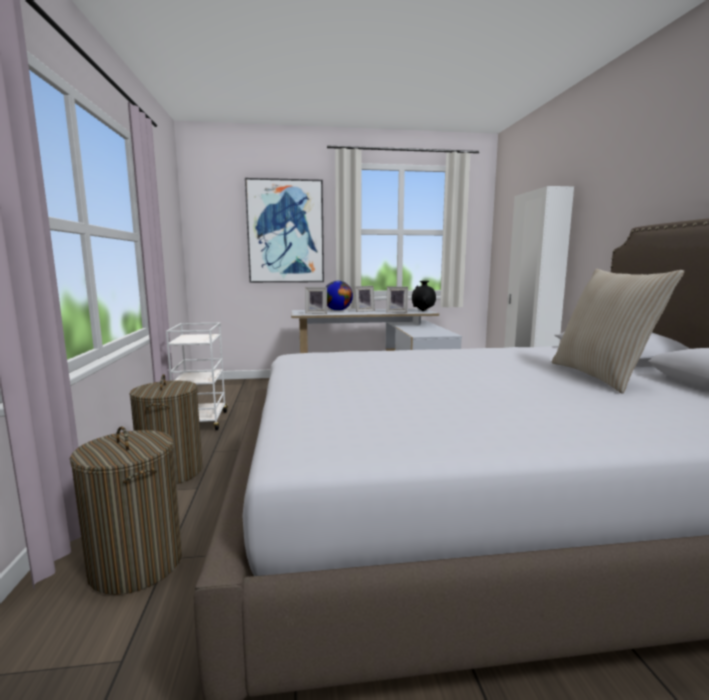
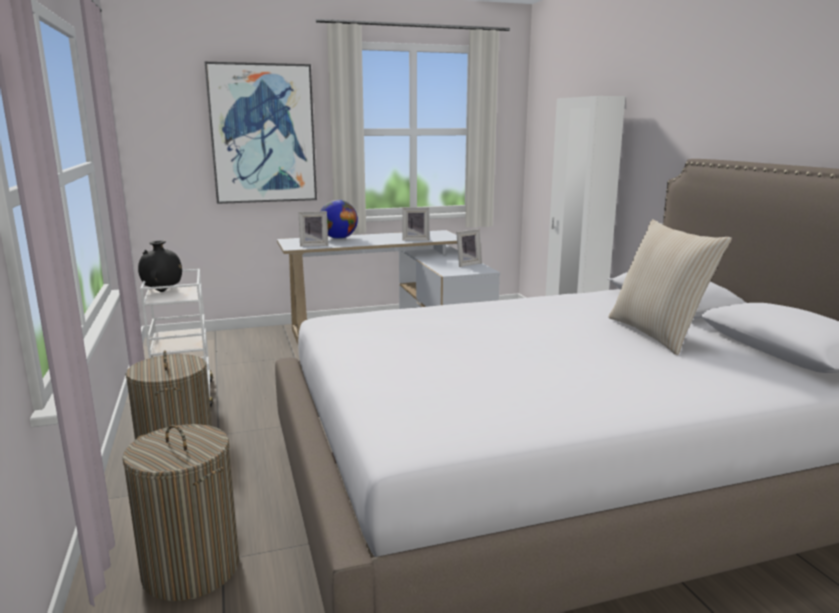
camera: 10 degrees left, 5 degrees up
(363, 311) = (372, 238): picture frame -> picture frame (467, 264)
(423, 311) = (447, 236): black vase -> black vase (163, 291)

